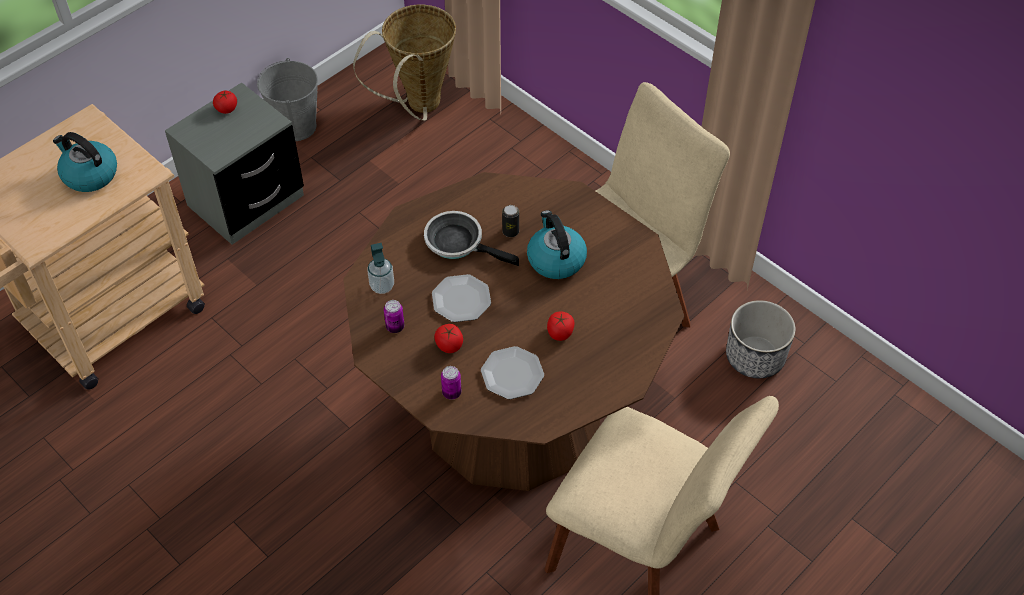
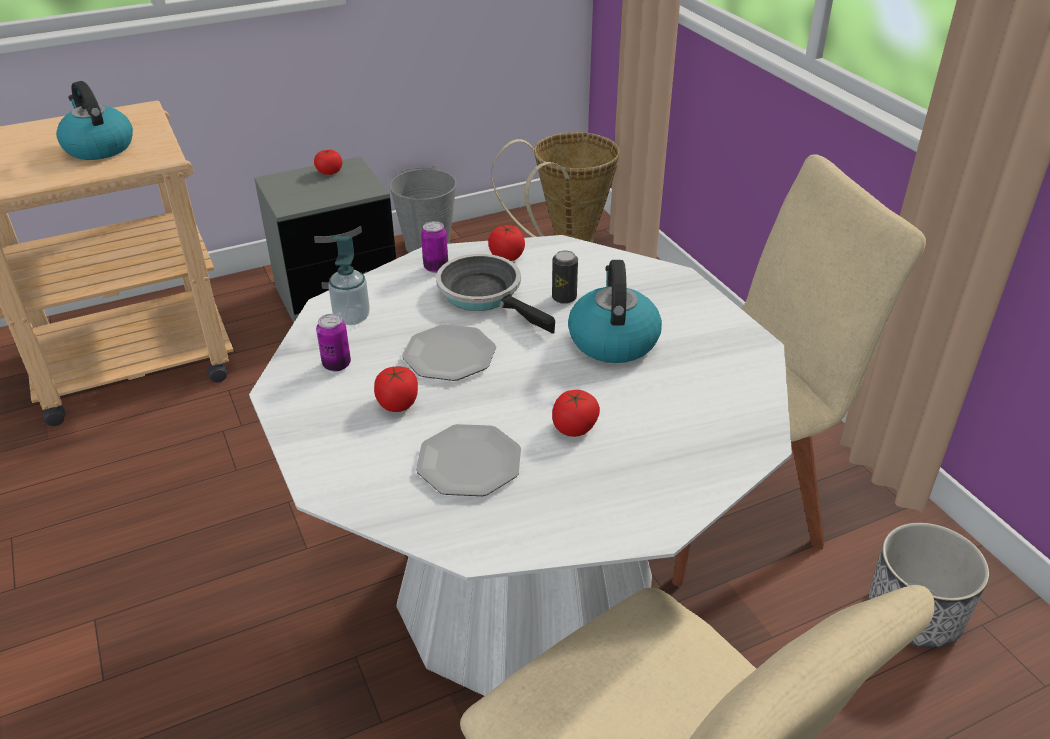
camera: 20 degrees right, 15 degrees down
(451, 393) = (361, 464): can -> can (436, 268)
(456, 203) = (507, 256): none -> tomato
(512, 413) = (526, 591): brown dining table -> white dining table

